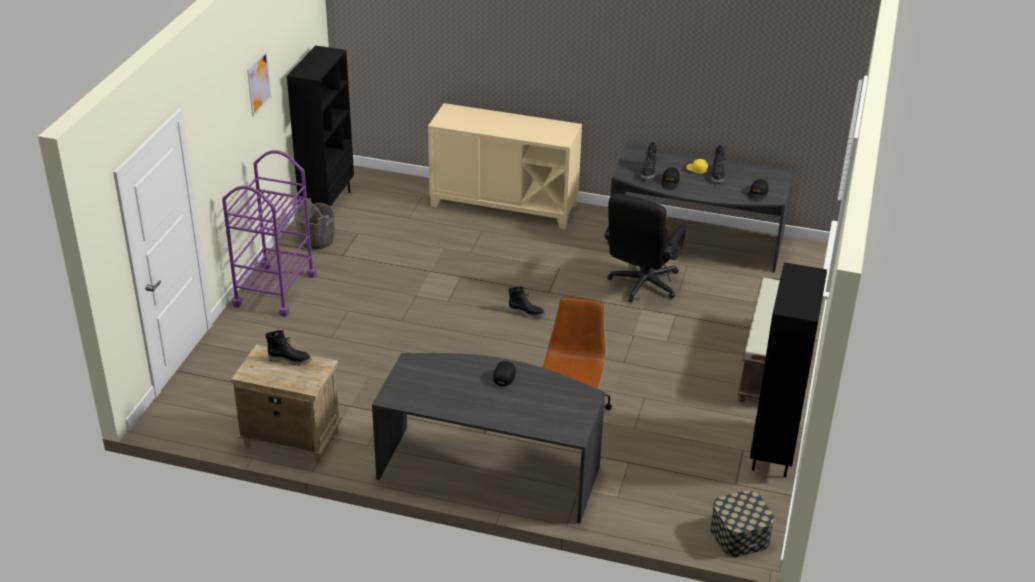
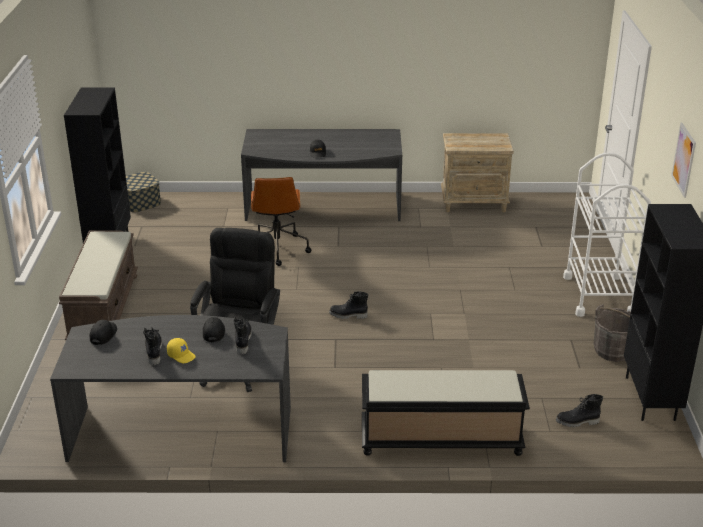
camera: 165 degrees right, 5 degrees down
(275, 290) = (598, 295): purple cart -> white cart
(290, 359) = (479, 146): black boot -> black boot (577, 422)
(504, 205) = (440, 439): beige cabinet -> black bench

